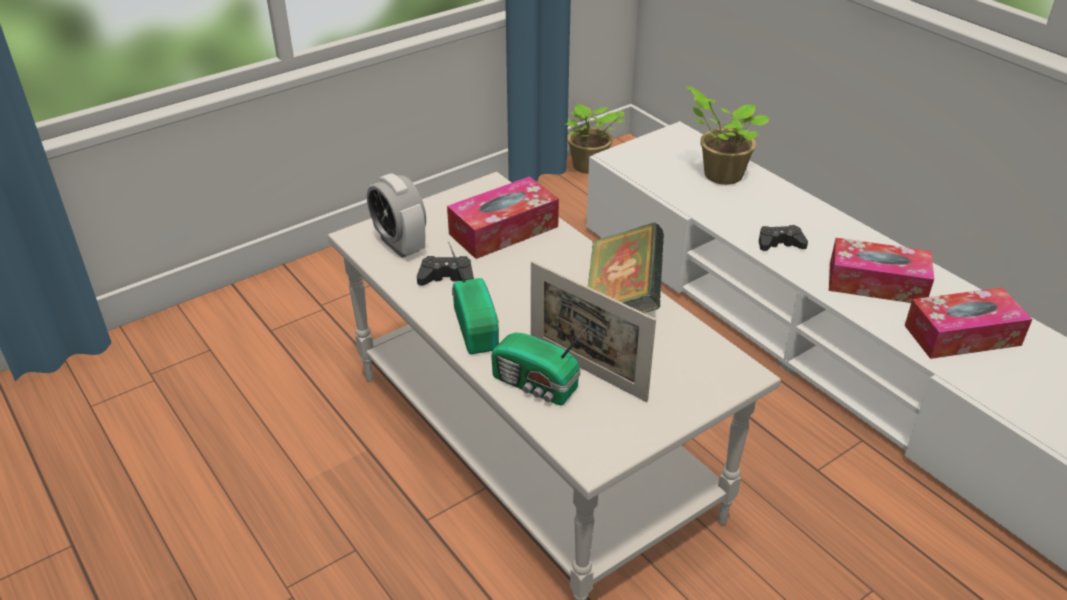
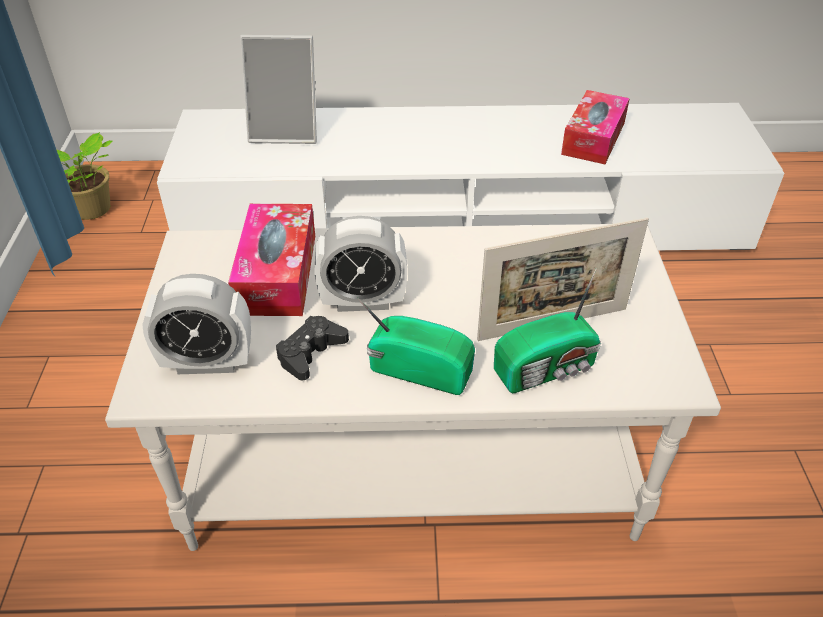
camera: 55 degrees left, 5 degrees up
(515, 276) = (363, 301): none -> alarm clock
(622, 300) = (471, 253): book -> none
(719, 175) = (286, 131): potted plant -> picture frame
(780, 244) = (410, 153): black game controller -> none
(876, 283) = (504, 139): tissue box -> none

